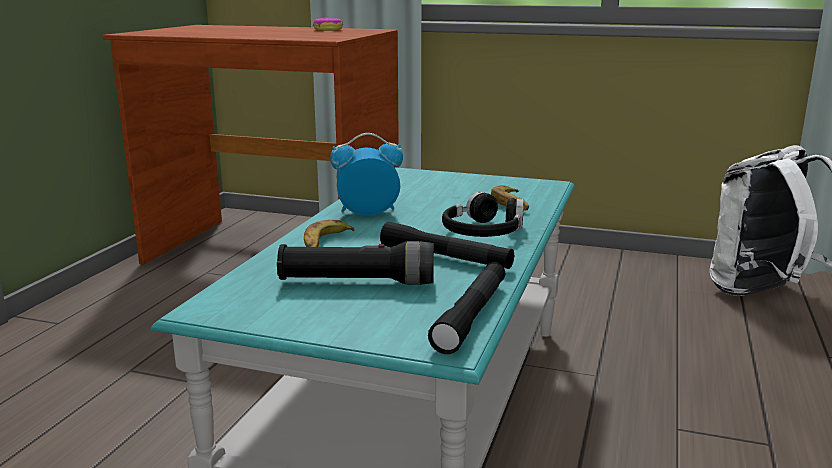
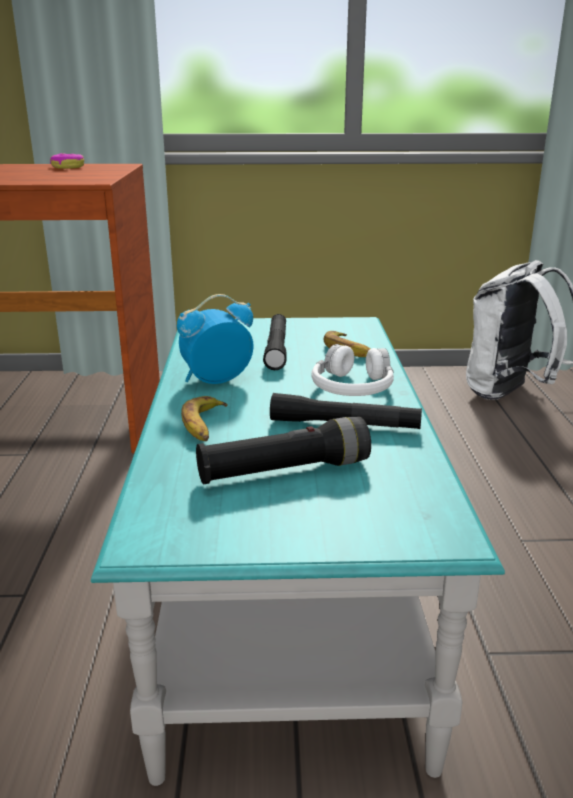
camera: 20 degrees left, 5 degrees up
(471, 316) = (435, 493): black flashlight -> black flashlight (276, 349)
(483, 232) = (352, 387): black headphones -> white headphones

